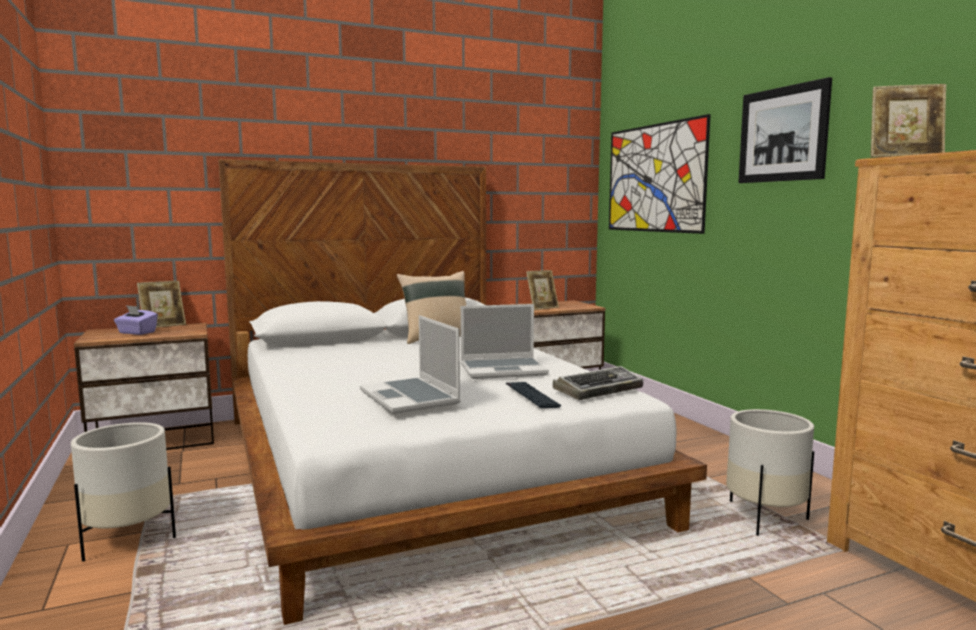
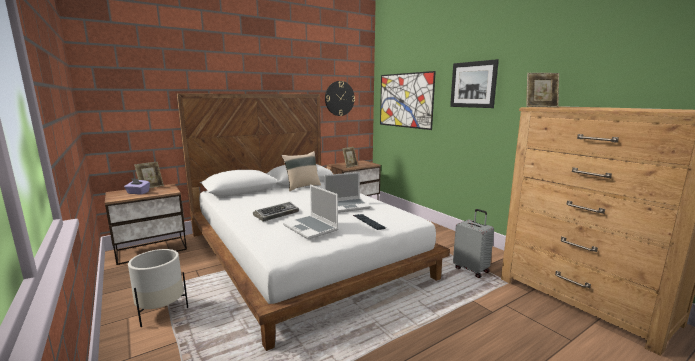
camera: 10 degrees left, 5 degrees up
(527, 177) = (339, 98): none -> wall clock
(599, 390) = (398, 216): keyboard -> keyboard (277, 214)
(764, 518) = (471, 269): white planter -> grey suitcase

